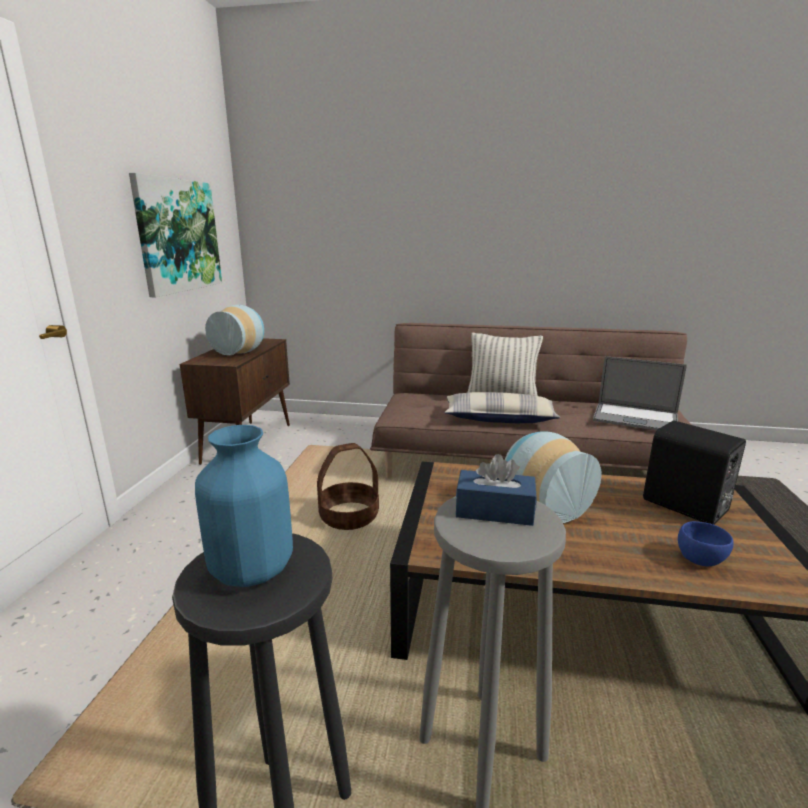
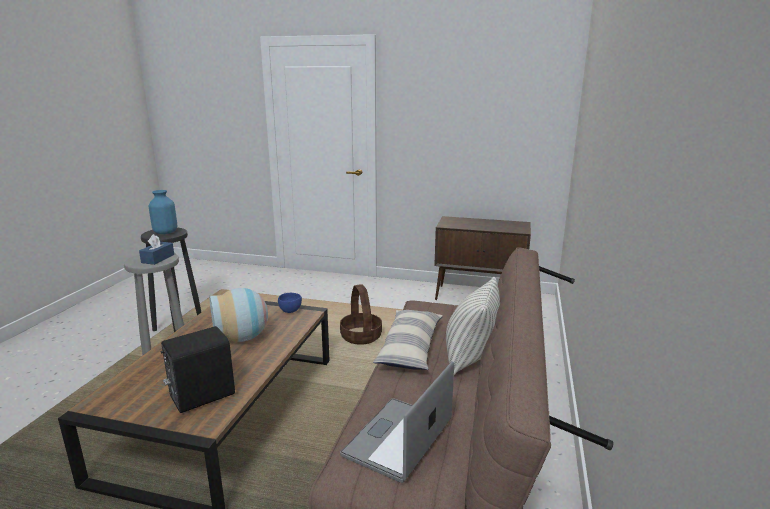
camera: 95 degrees right, 0 degrees up
(178, 235) = (476, 134): picture -> none
(241, 352) = (475, 225): vase -> none
(699, 558) = (150, 378): blue bowl -> blue bowl (291, 310)

